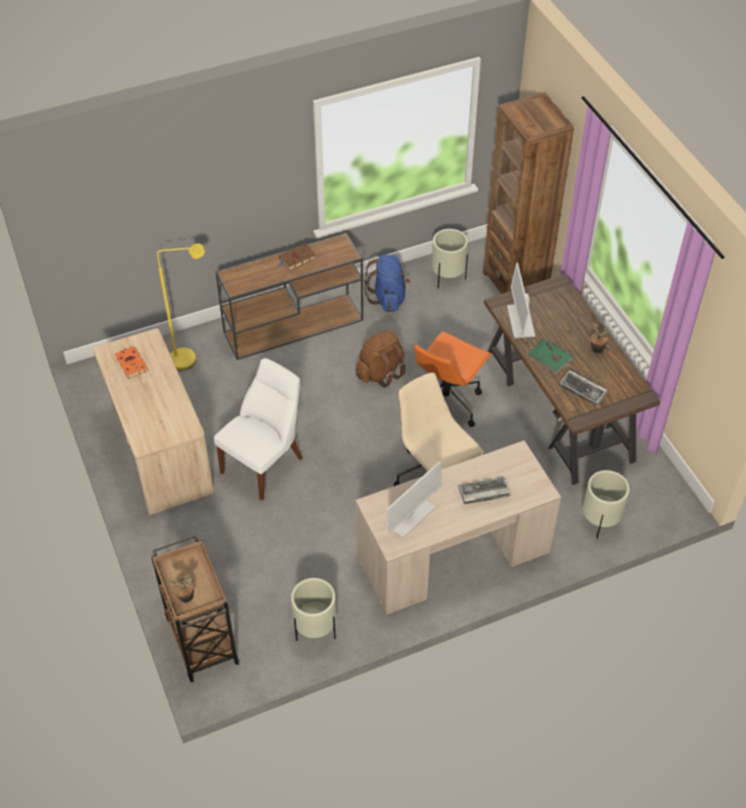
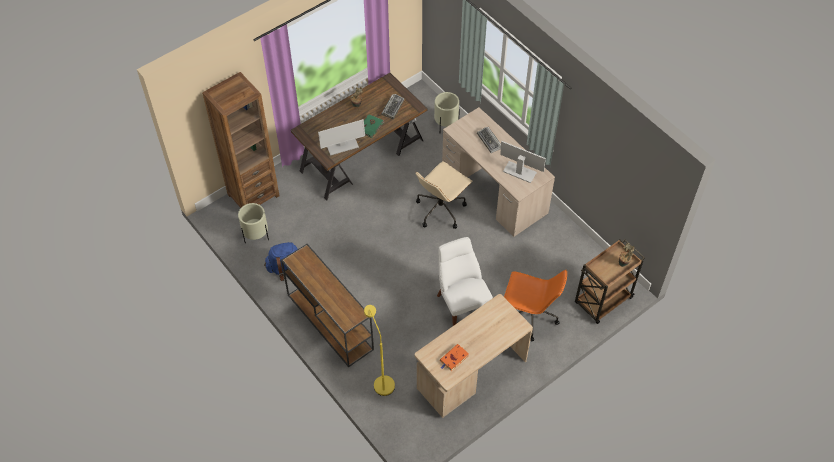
camera: 105 degrees left, 5 degrees up
(265, 463) = (461, 304): white chair -> white chair turned 45 degrees clockwise
(296, 259) = (318, 284): brown book -> none
(315, 630) = (572, 245): beige planter -> none
(380, 373) = (361, 257): brown backpack -> none
(446, 403) = (377, 215): orange office chair -> orange office chair (529, 316)

